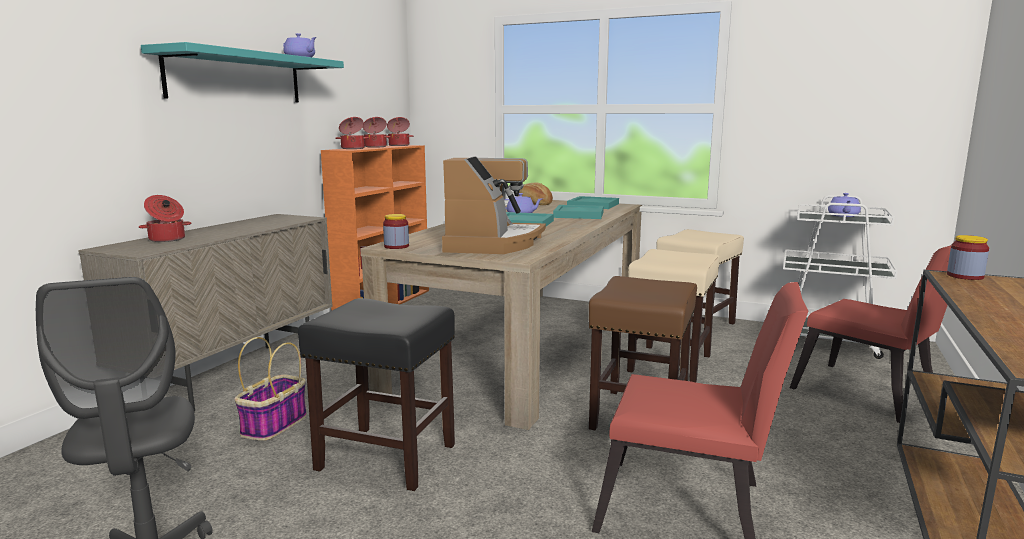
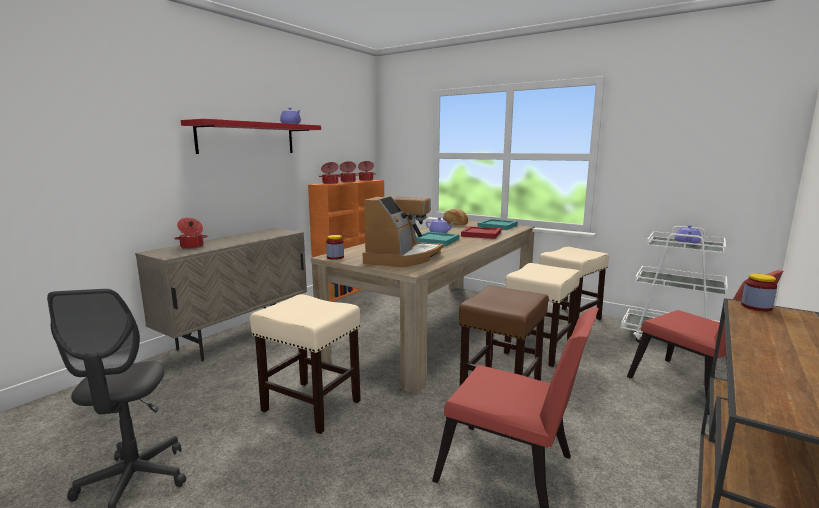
camera: 10 degrees right, 0 degrees up
(236, 78) = (247, 138): turquoise shelf -> red shelf
(274, 425) = (248, 375): basket -> none
(384, 457) = (310, 405): black stool -> beige stool
(579, 215) = (481, 234): turquoise tray -> red tray

